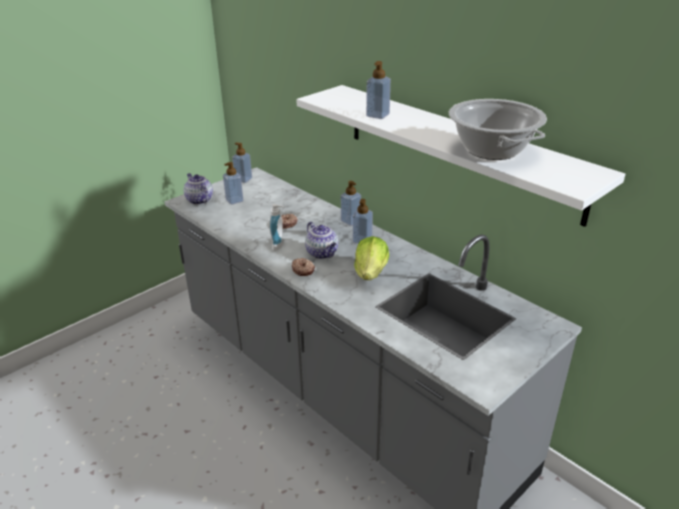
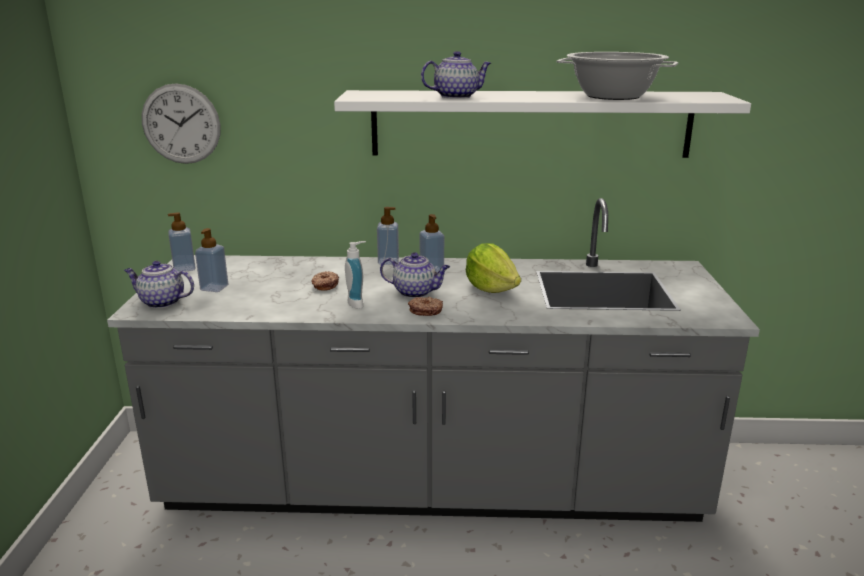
camera: 45 degrees left, 10 degrees down
(261, 82) = (181, 124): none -> wall clock
(377, 115) = (457, 97): soap dispenser -> teapot

